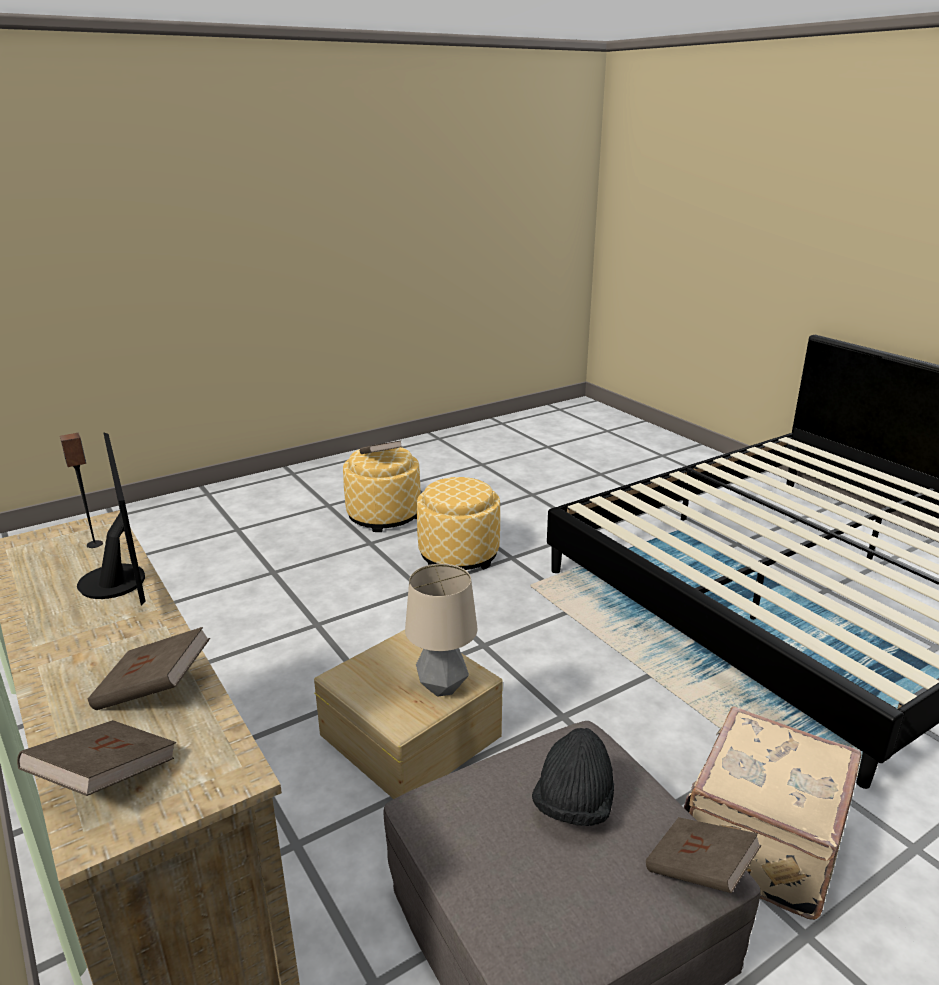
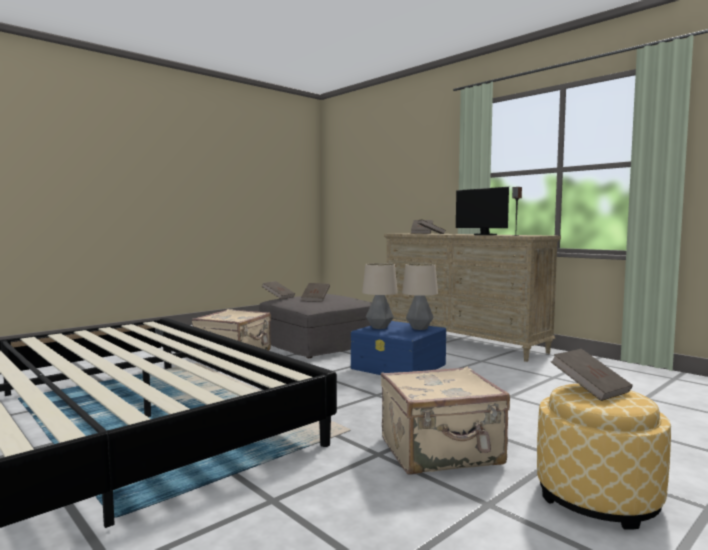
camera: 170 degrees right, 20 degrees down
(369, 673) = (419, 328): none -> table lamp
(410, 733) = (399, 366): beige storage box -> blue storage box
(458, 554) = (441, 452): ottoman -> beige suitcase
(573, 805) = (315, 299): black hat -> brown book

